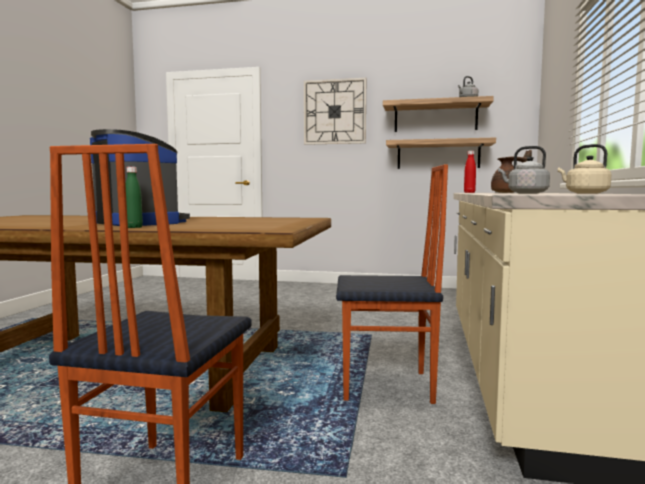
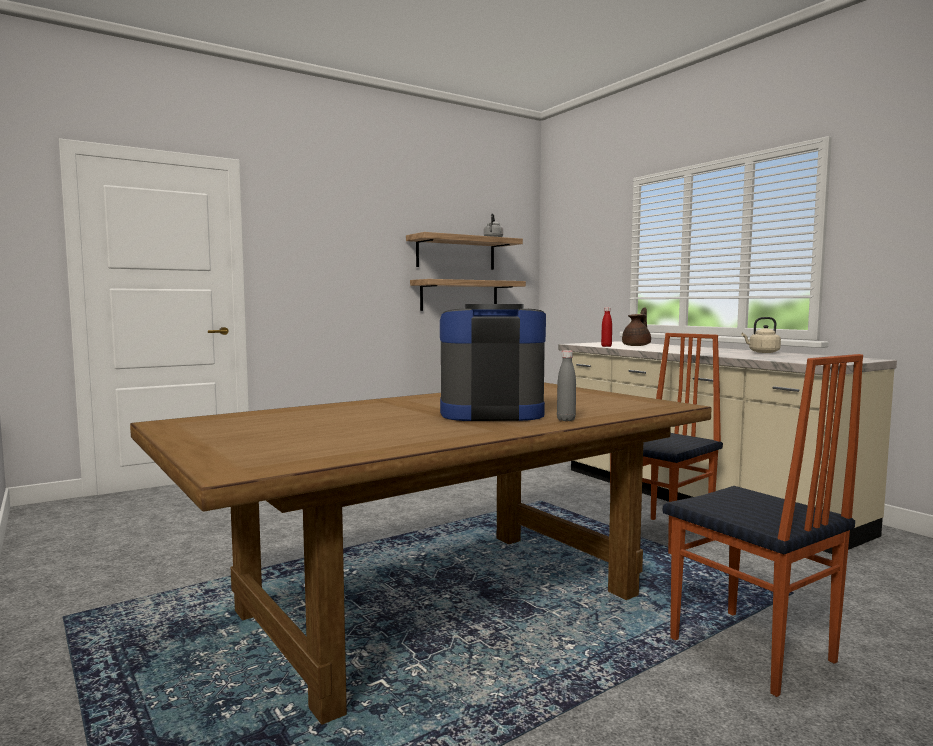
camera: 45 degrees left, 0 degrees up
(134, 227) = (566, 419): green bottle -> grey bottle
(334, 112) = (347, 236): wall clock -> none
(525, 193) = (735, 354): grey kettle -> none

